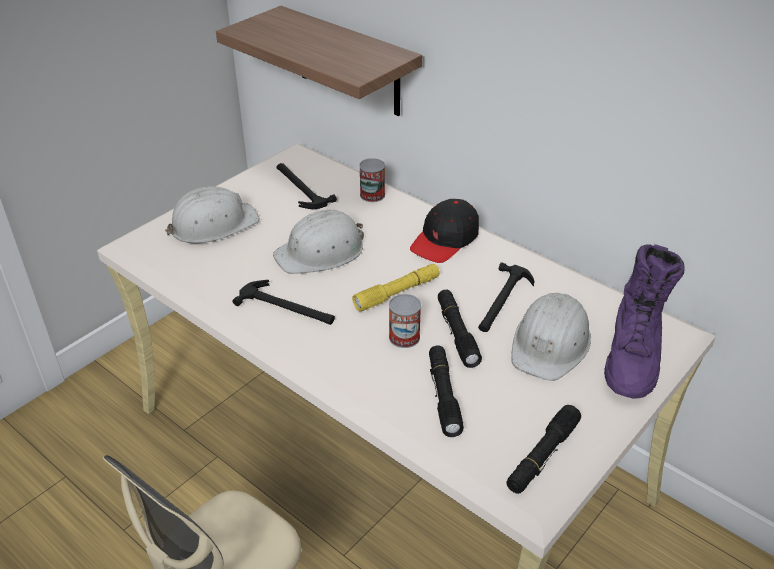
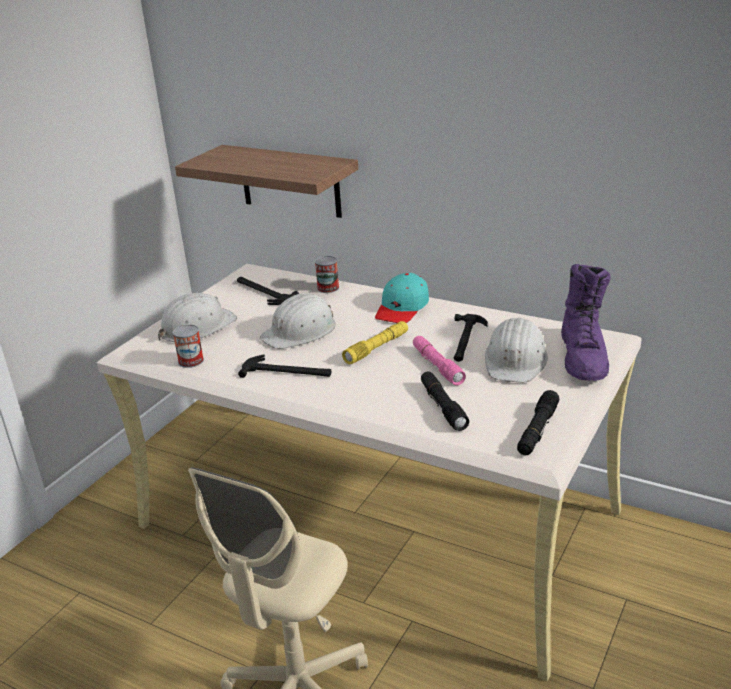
camera: 10 degrees left, 10 degrees down
(404, 337) = (394, 375): can -> can (191, 361)
(445, 240) = (402, 308): black cap -> turquoise cap
(457, 333) = (437, 366): black flashlight -> pink flashlight

